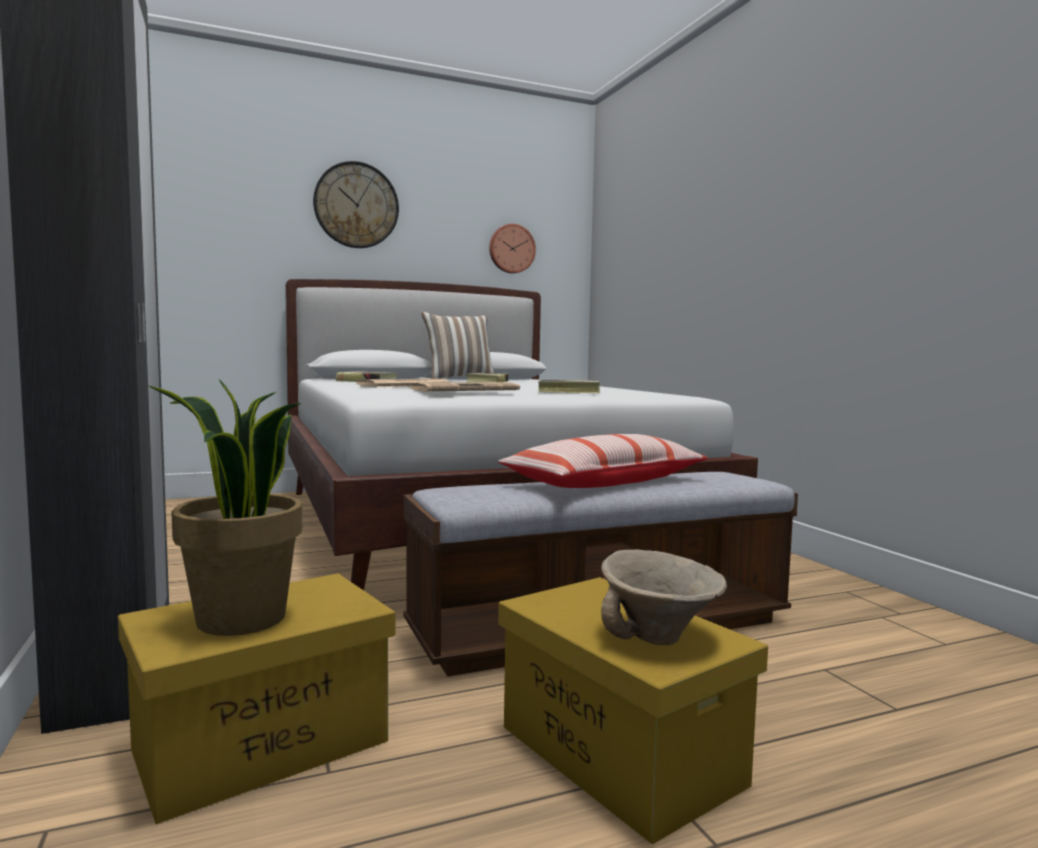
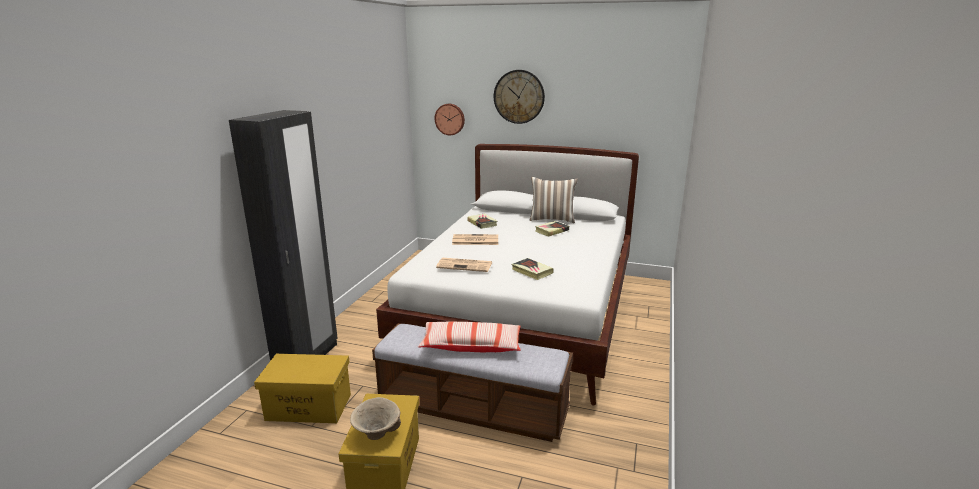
camera: 40 degrees right, 15 degrees up
(240, 620) = (294, 369): potted plant -> none
(511, 249) = (624, 120): wall clock -> wall clock (450, 119)

